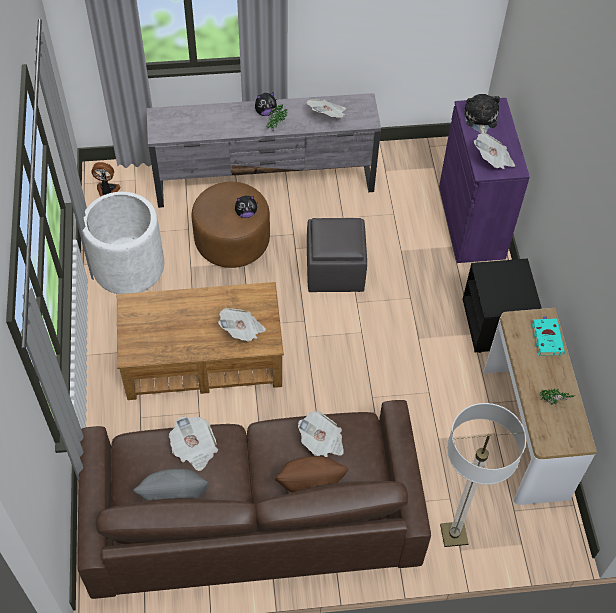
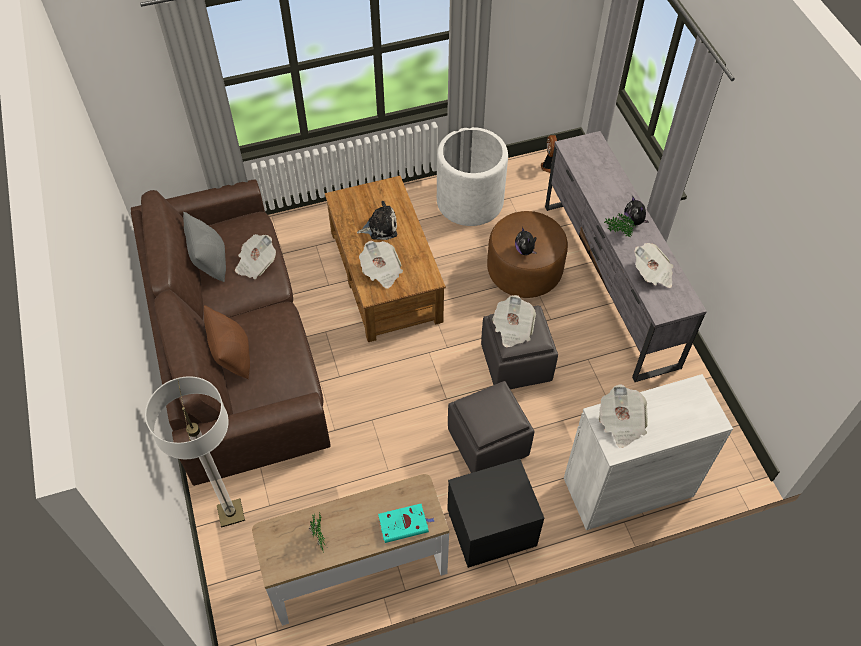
camera: 80 degrees right, 0 degrees up
(322, 442) = (276, 356): newspaper -> newspaper (512, 329)
(413, 308) = (489, 443): none -> grey ottoman
(471, 222) = (628, 487): purple cabinet -> white cabinet
(480, 119) = (682, 404): plush toy -> plush toy (380, 227)

